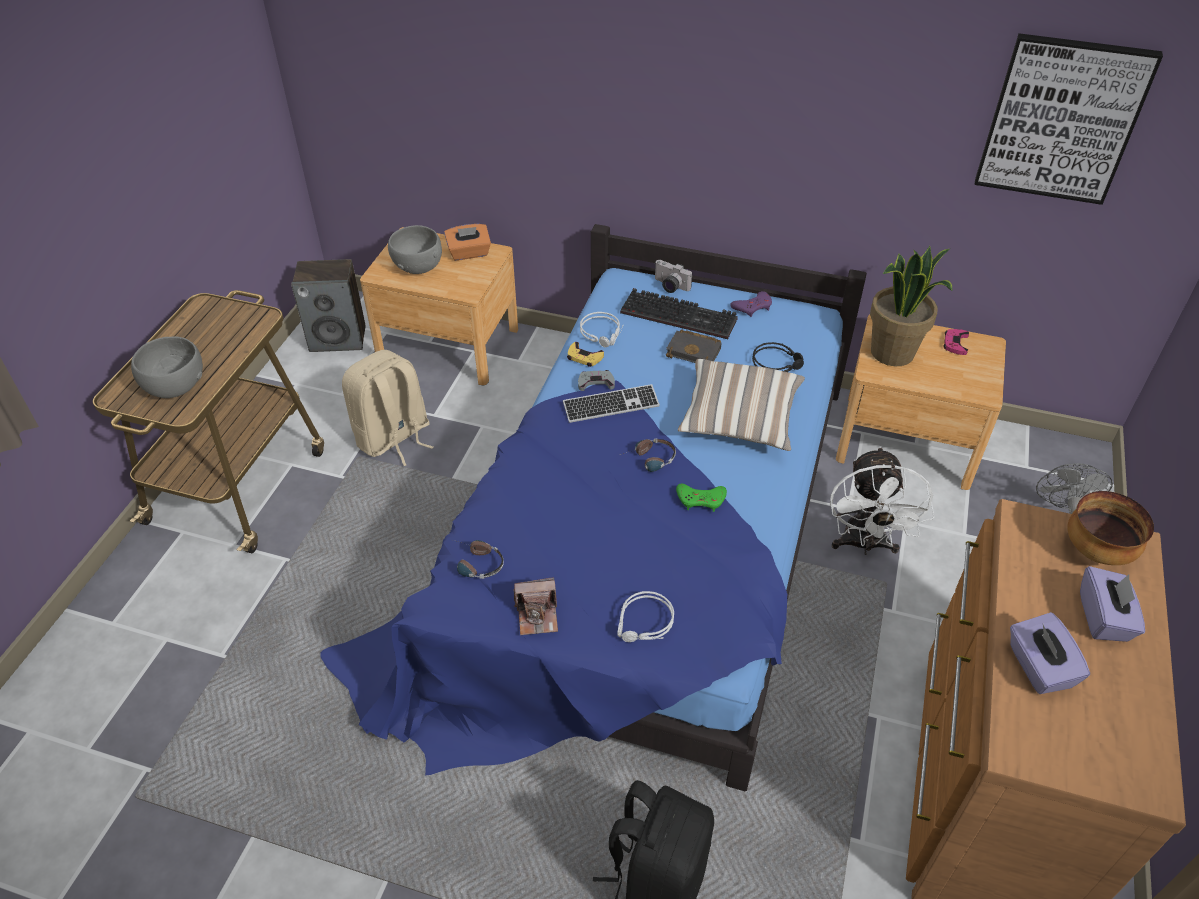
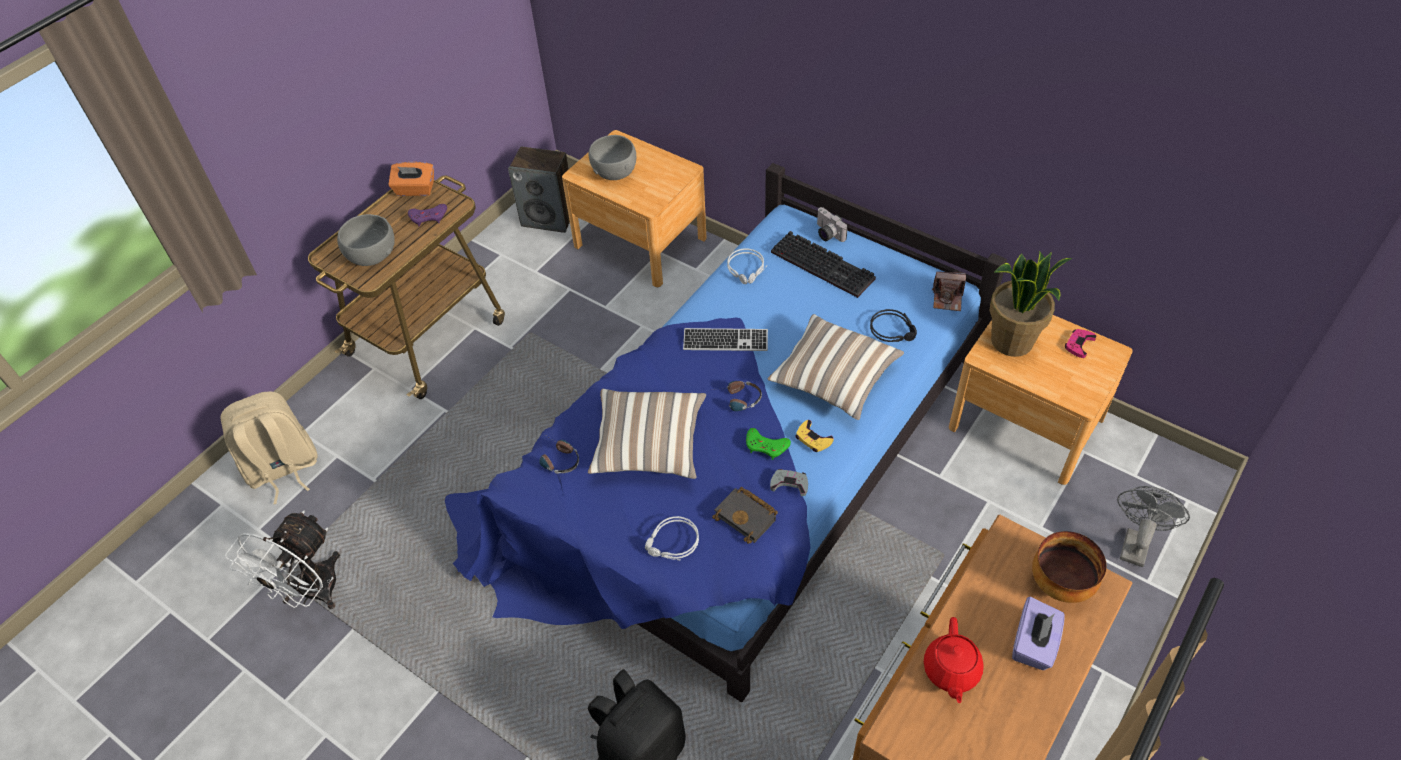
camera: 20 degrees right, 5 degrees up
(393, 438) = (564, 321): beige backpack -> beige backpack (282, 469)
(469, 253) = (663, 166): orange tissue box -> orange tissue box (415, 190)
(537, 616) = (589, 515): camera -> camera (947, 299)
(574, 526) = (649, 445): none -> pillow
(584, 357) = (721, 290): yellow game controller -> yellow game controller (813, 439)
(596, 383) = (721, 317): grey game controller -> grey game controller (789, 484)
(695, 351) = (822, 304): black book -> black book (747, 517)
(752, 307) = (895, 269): purple game controller -> purple game controller (428, 217)
(864, 545) = (939, 514): white fan -> white fan (311, 593)
(1038, 667) = (951, 671): purple tissue box -> red teapot
(1062, 119) = (1191, 159): picture -> none

